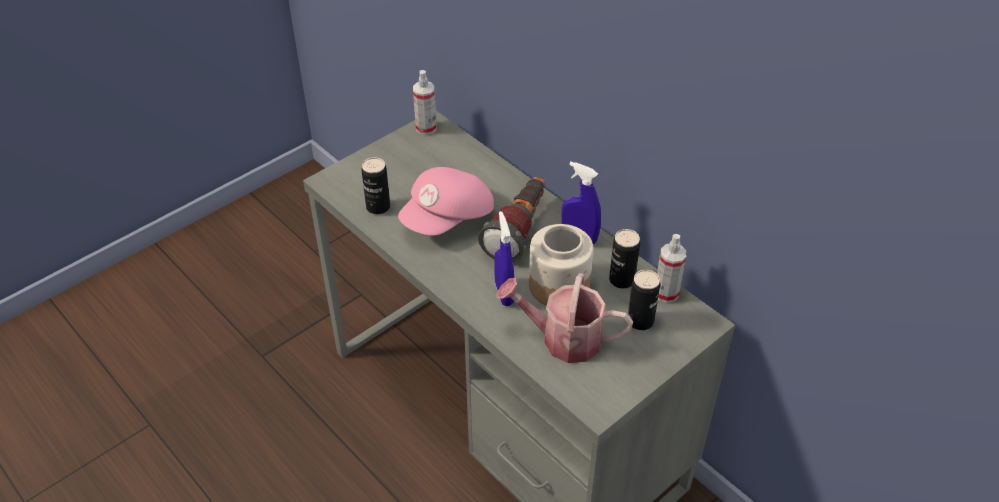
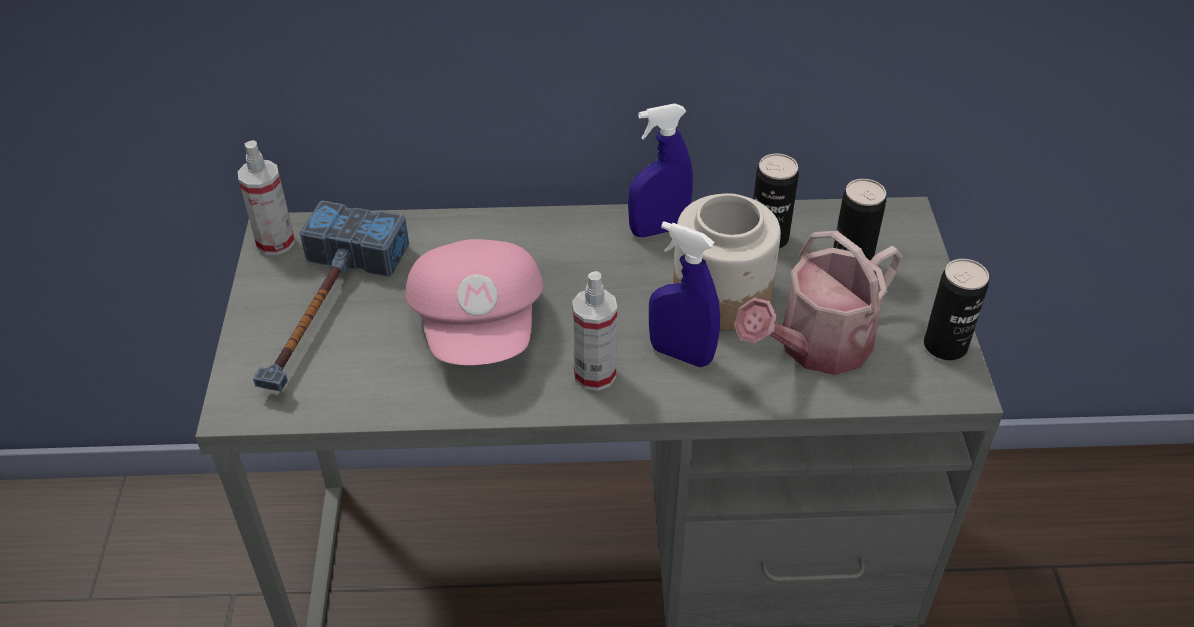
camera: 50 degrees left, 0 degrees up
(378, 207) = (366, 384): can -> can (945, 346)
(402, 168) = (323, 313): none -> hammer
(519, 231) = (584, 273): flashlight -> none
(666, 293) = (827, 216): spray bottle -> spray bottle (594, 374)

